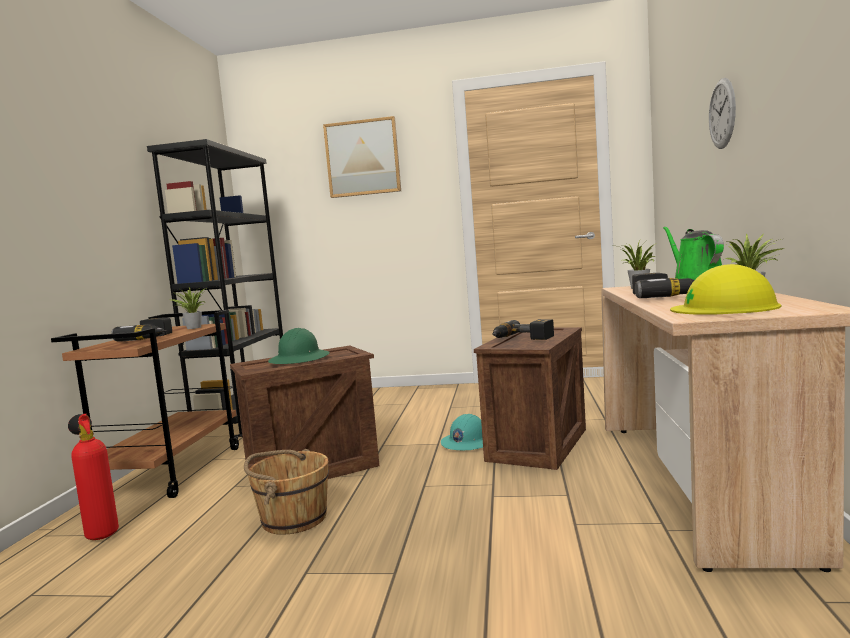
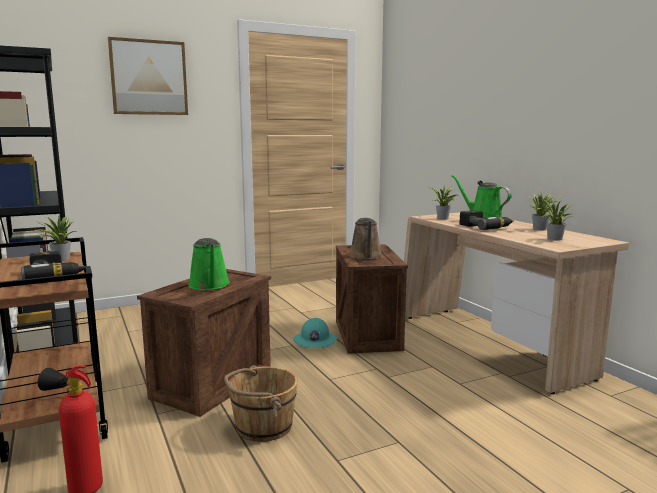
camera: 35 degrees left, 5 degrees up
(300, 359) = (210, 285): green hard hat -> green watering can
(522, 339) = (366, 256): power drill -> brown watering can
(722, 114) = (484, 102): wall clock -> none
(725, 308) = (553, 239): yellow hard hat -> potted plant

